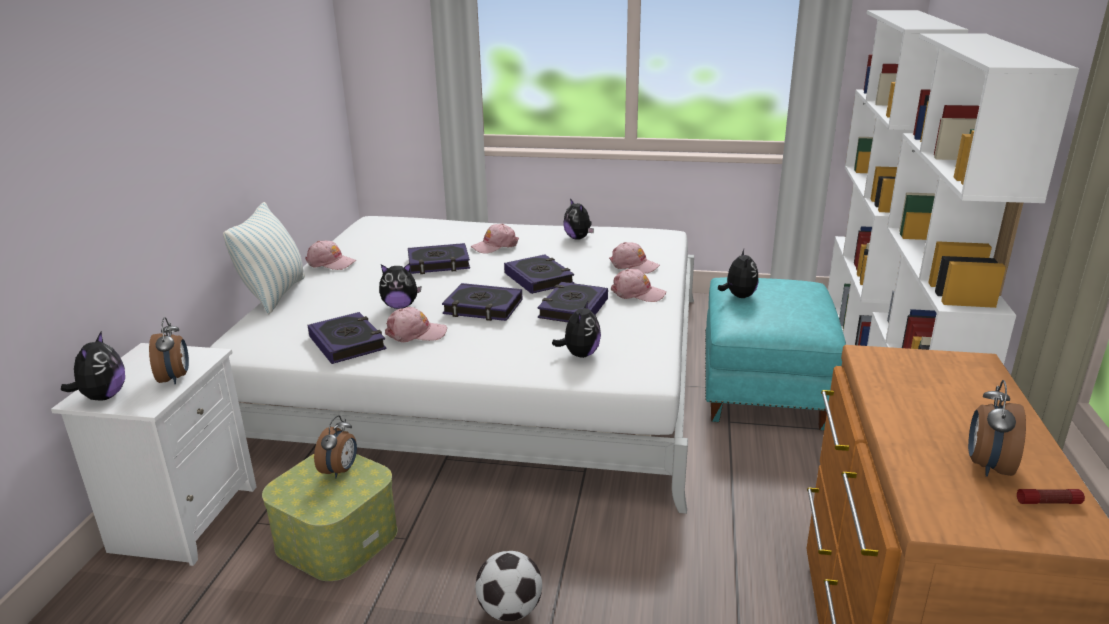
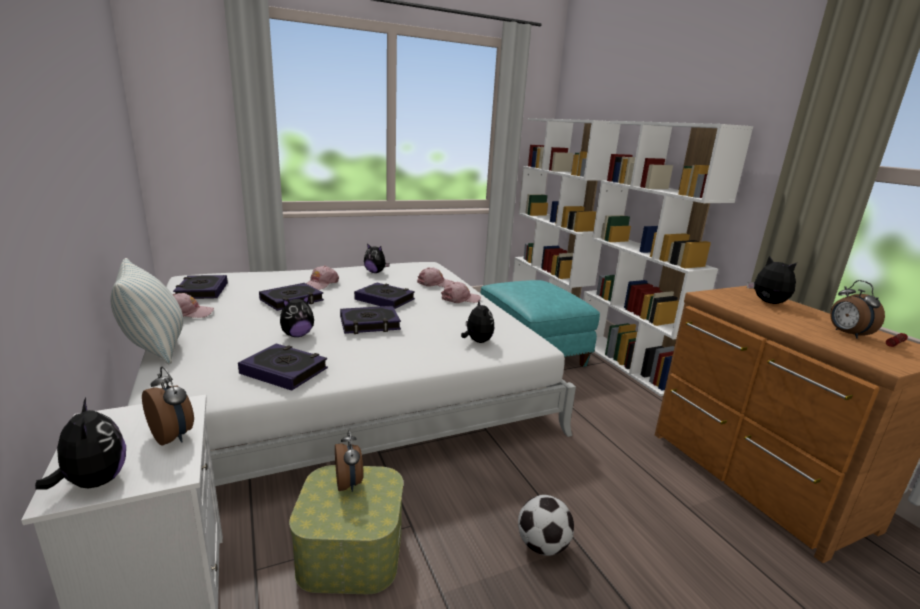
camera: 35 degrees left, 5 degrees down
(416, 333) = (338, 351): pink cap -> none
(573, 308) = (434, 314): book -> book (202, 291)
(738, 296) = (518, 292): plush toy -> plush toy (767, 303)

